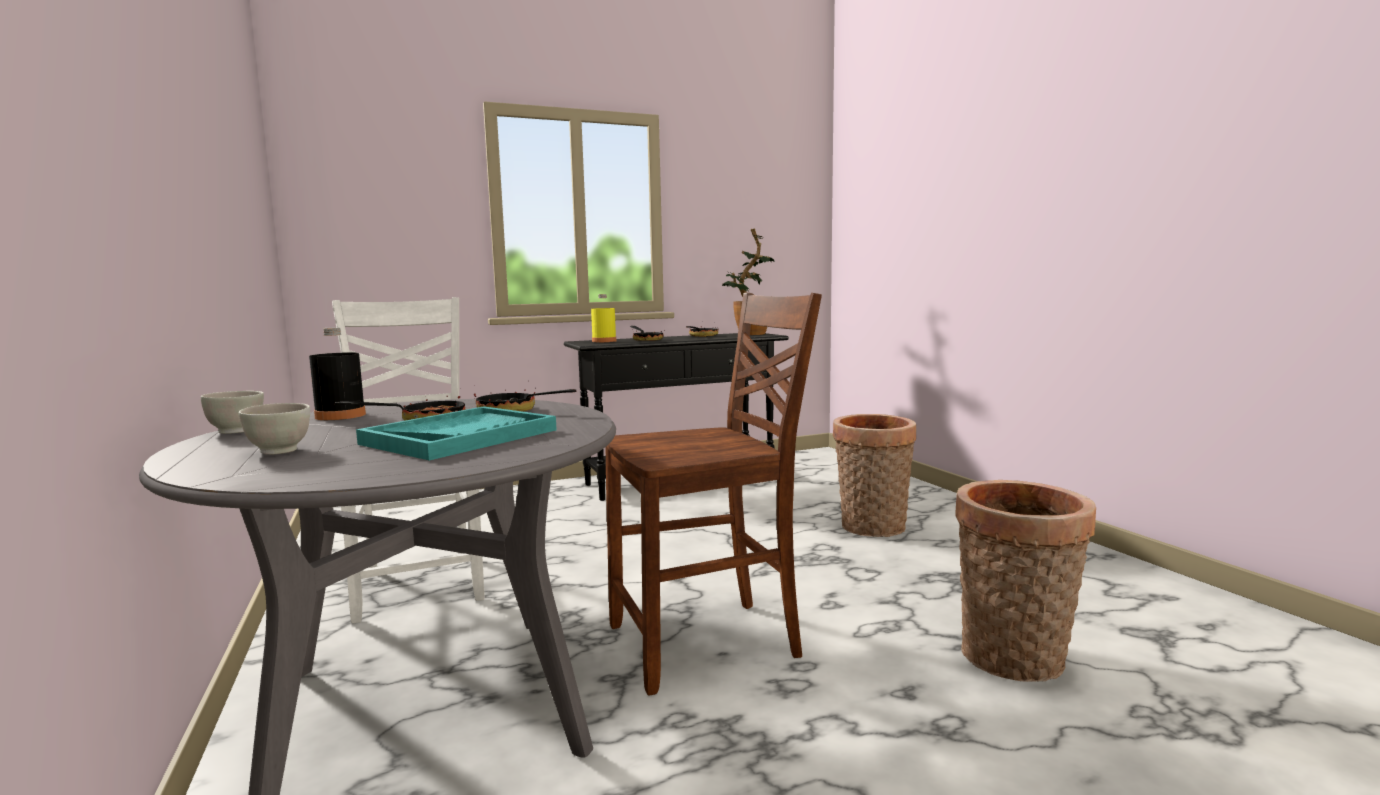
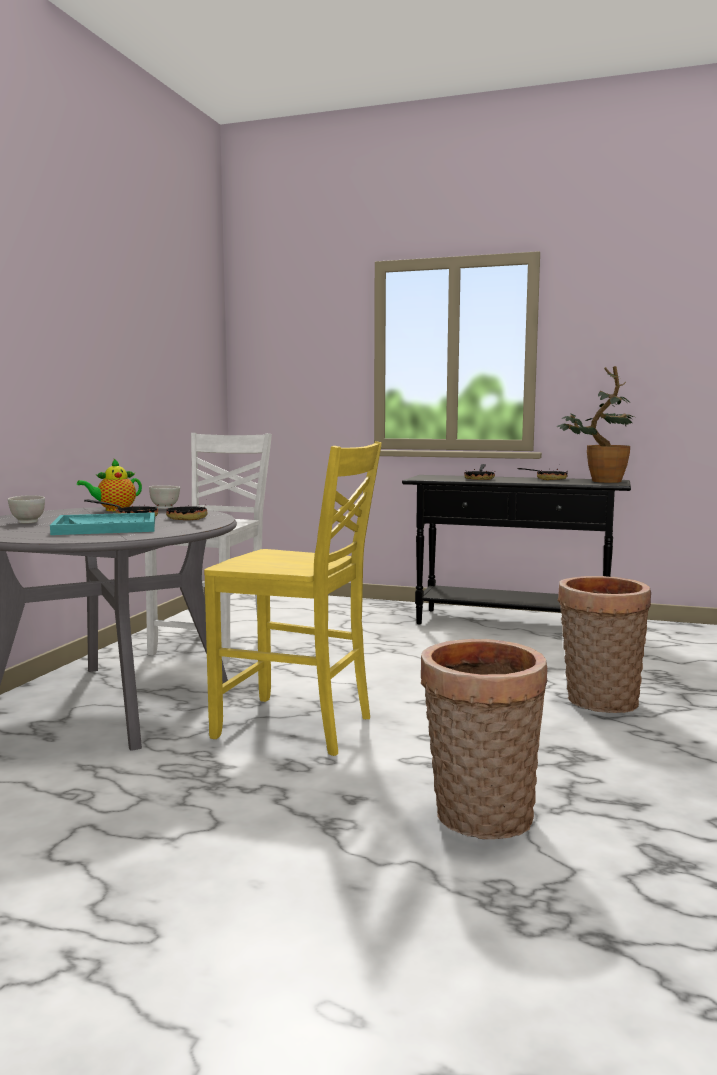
camera: 40 degrees right, 0 degrees up
(237, 431) = (52, 511): white bowl -> white bowl (165, 508)
(340, 416) = (114, 510): black bottle -> teapot
(604, 341) = (443, 477): yellow bottle -> none
(708, 643) = (297, 727): brown chair -> yellow chair

